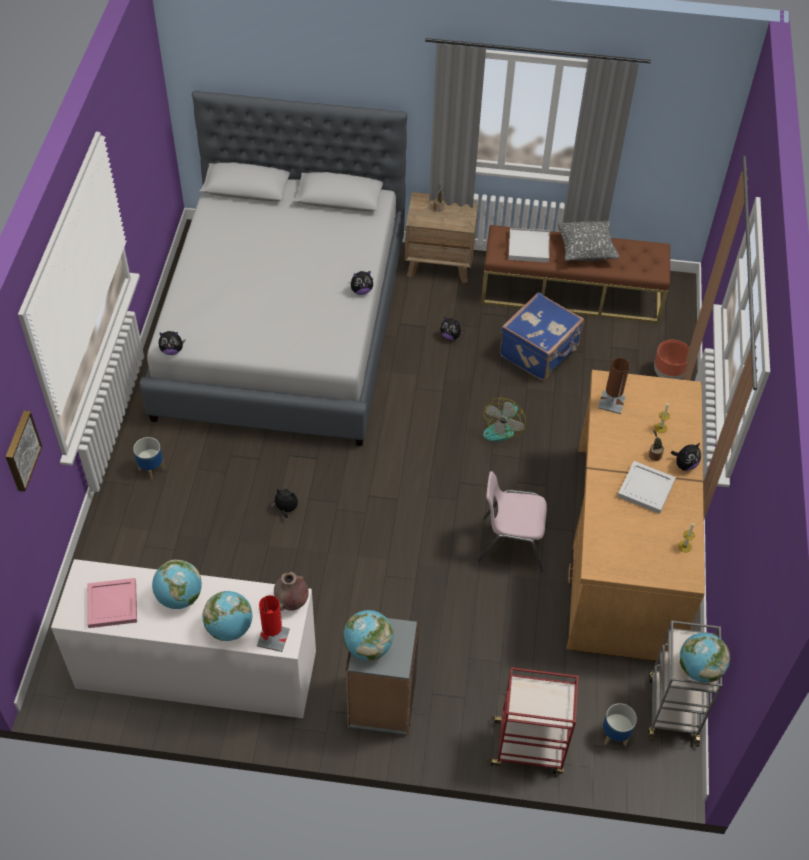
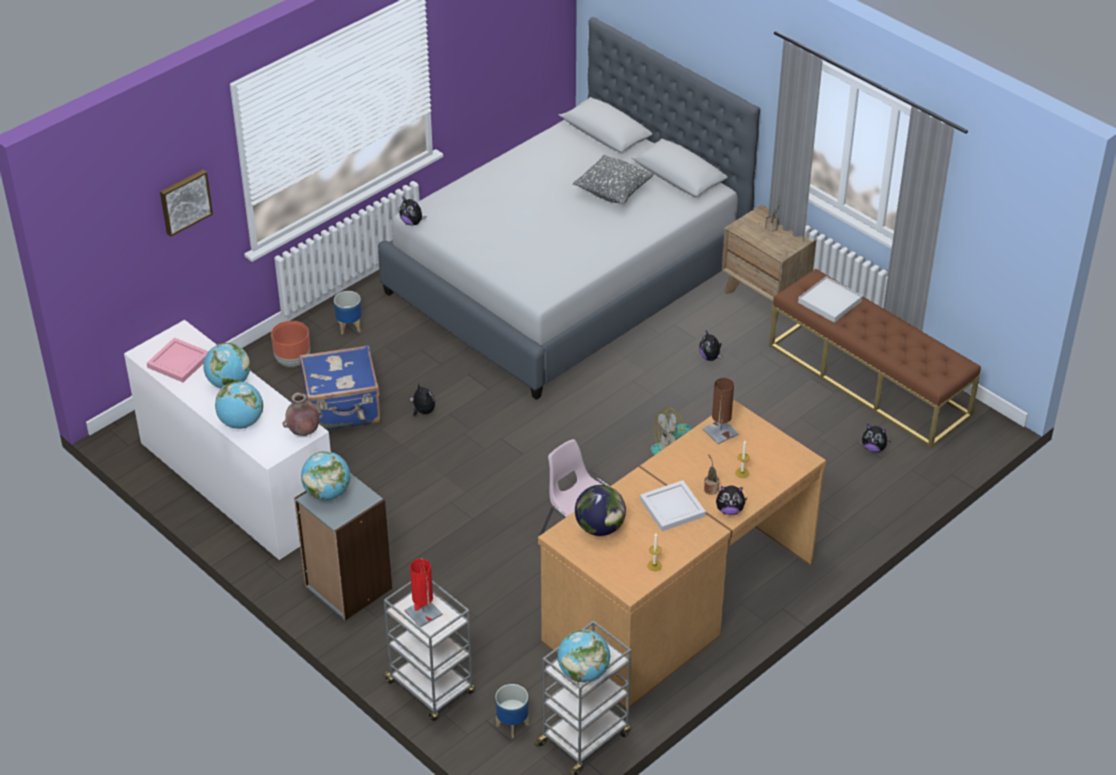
camera: 40 degrees right, 10 degrees down
(273, 637) = (265, 446): red table lamp -> red table lamp (423, 613)
(361, 291) = (615, 253): plush toy -> plush toy (873, 448)
(529, 747) = (431, 688): red cart -> grey cart
(540, 352) = (781, 411): blue suitcase -> blue suitcase (343, 409)
(586, 251) = (883, 331): grey pillow -> grey pillow (613, 192)
(615, 540) = (599, 528): none -> globe
(668, 374) = (889, 492): brown planter -> brown planter (293, 361)

